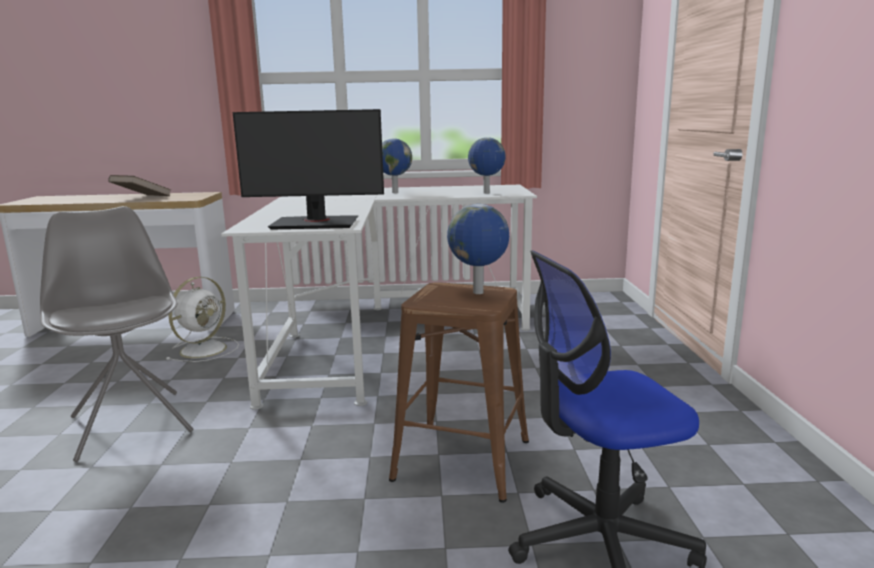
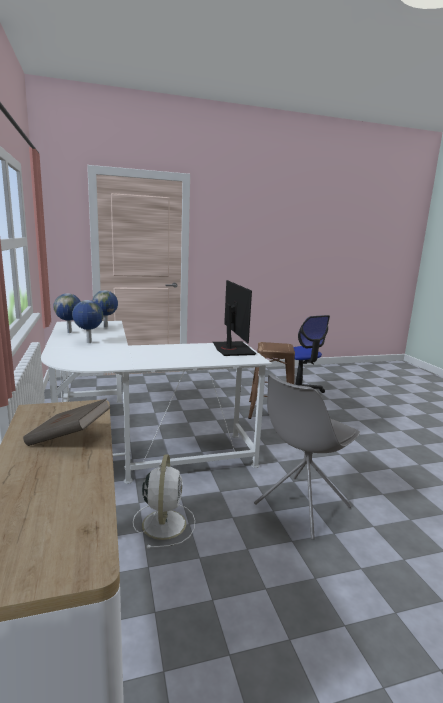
camera: 105 degrees left, 0 degrees up
(205, 349) = (164, 523): white fan -> white fan turned 75 degrees clockwise
(478, 293) = (269, 345): globe -> globe (70, 332)

